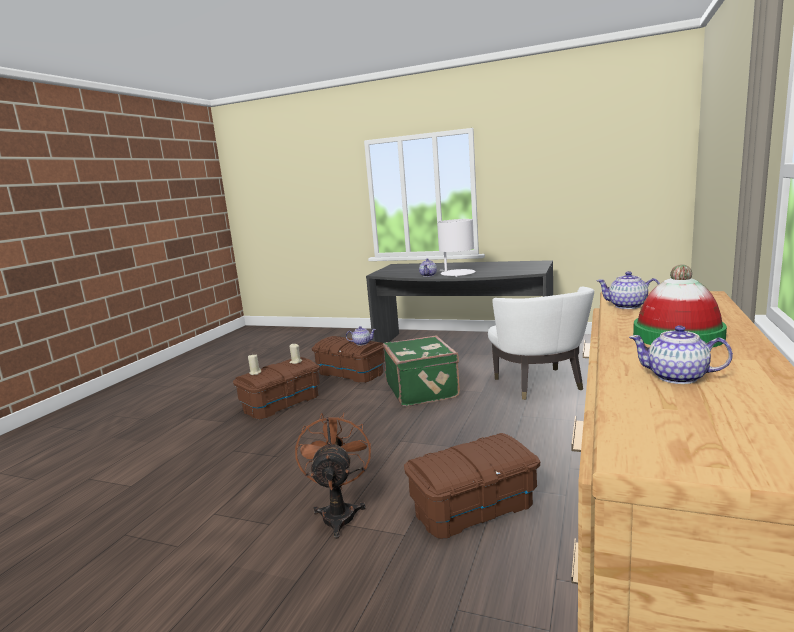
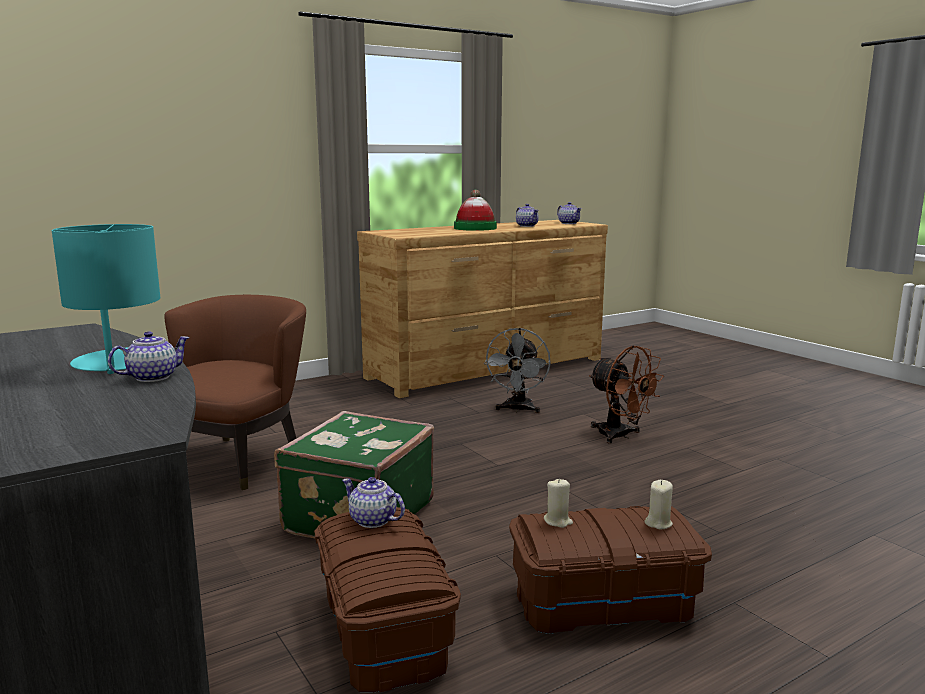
camera: 145 degrees left, 0 degrees up
(339, 512) = (620, 436): brown fan -> brown fan turned 75 degrees counterclockwise
(457, 273) = (119, 362): white table lamp -> turquoise table lamp
(473, 507) = (517, 410): brown storage box -> grey fan
(540, 385) = (236, 460): white armchair -> brown armchair
(628, 306) = (431, 233): teapot -> teapot (568, 223)

